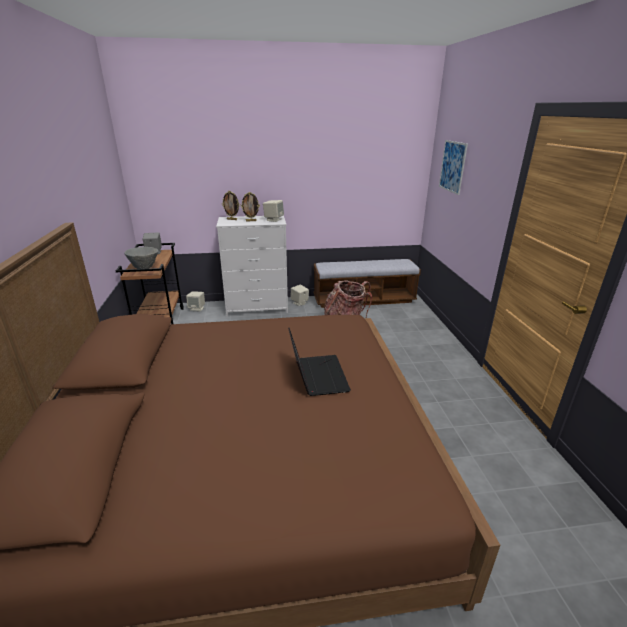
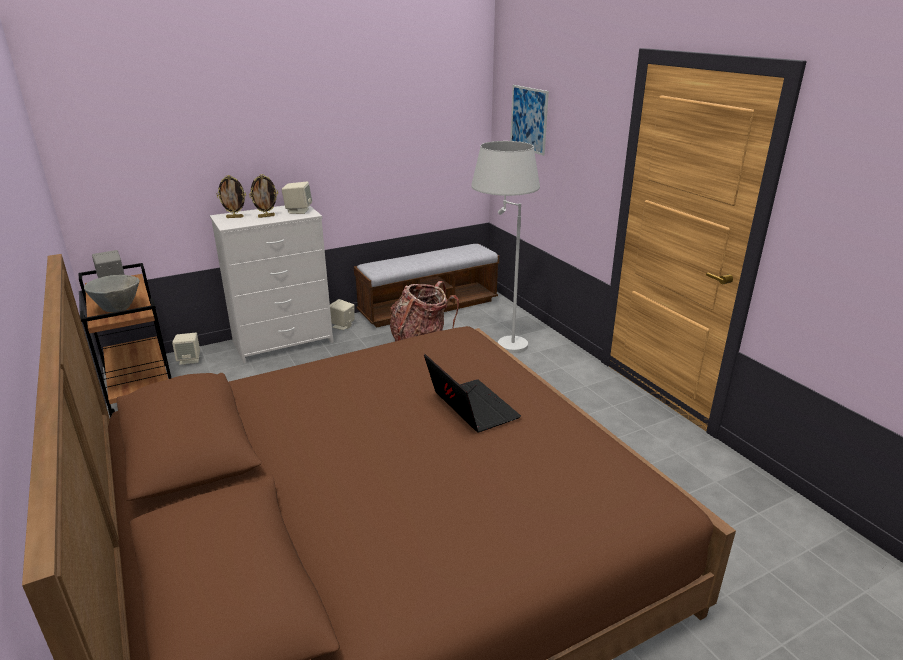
camera: 20 degrees left, 0 degrees up
(403, 331) = (499, 340): none -> white floor lamp

